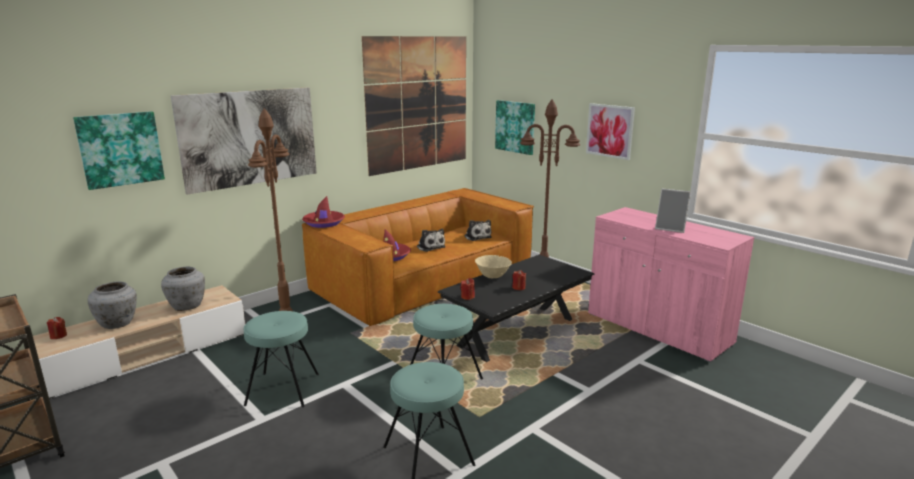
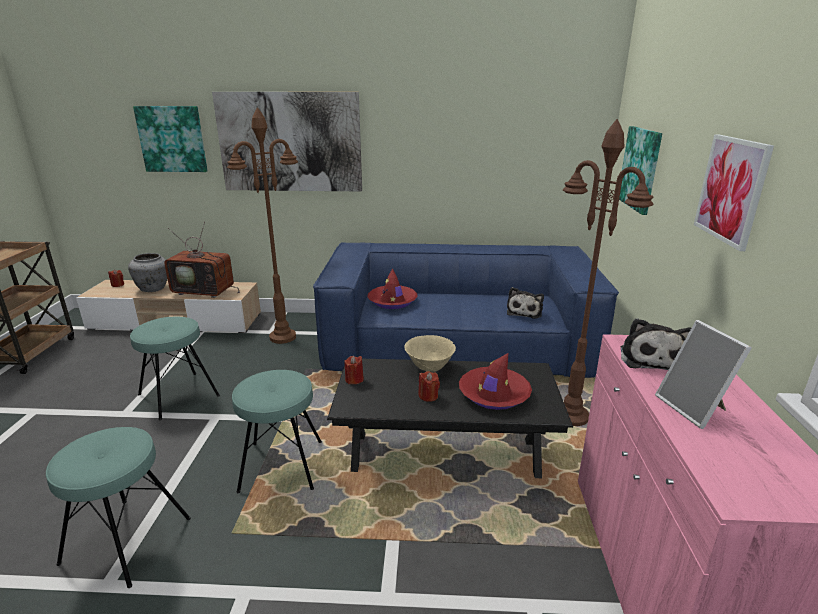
camera: 45 degrees right, 5 degrees up
(187, 306) = (206, 291): grey vase -> television
(324, 223) = (354, 247): red hat -> red hat (494, 394)
(418, 103) = (516, 123): picture -> none
(424, 281) = (457, 345): brown sofa -> blue sofa
(430, 247) = (450, 305): plush toy -> plush toy (651, 358)

